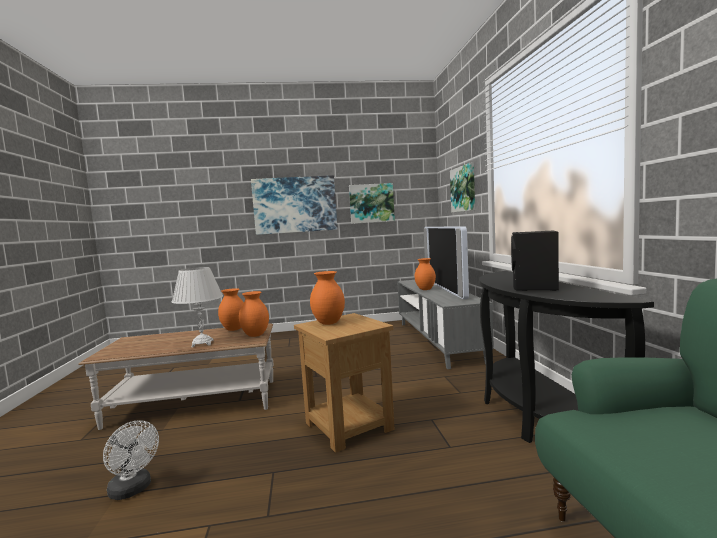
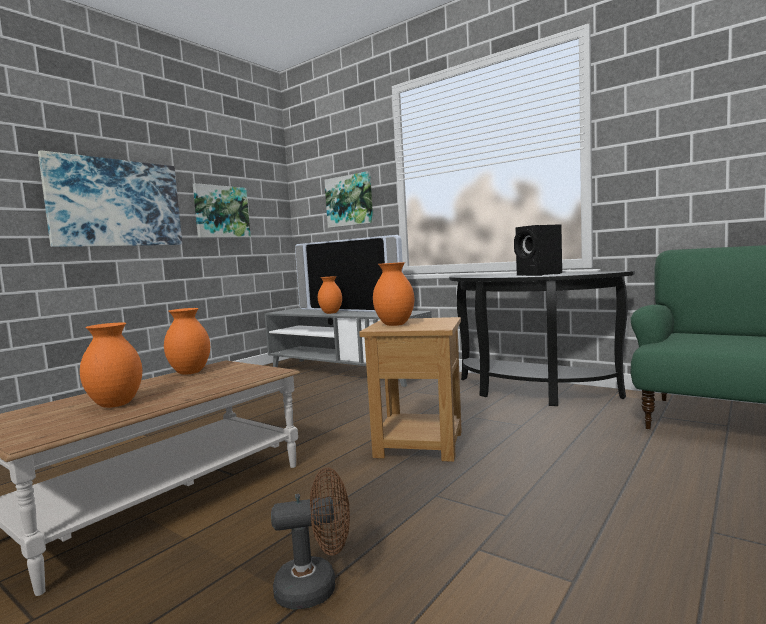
camera: 45 degrees left, 0 degrees up
(133, 490) = (316, 587): white fan -> brown fan
(202, 343) = (200, 388): white table lamp -> none
(256, 335) = (253, 368): orange vase -> orange vase (116, 404)

